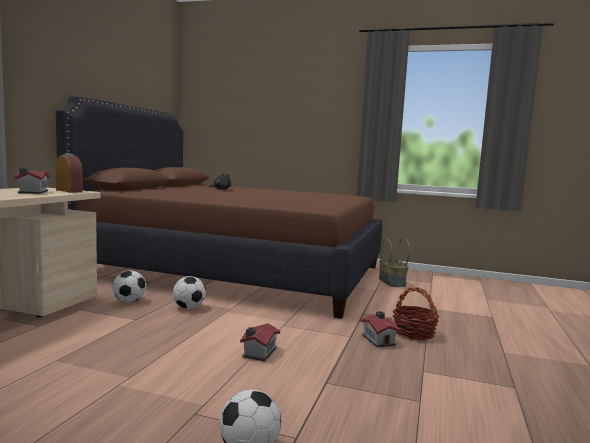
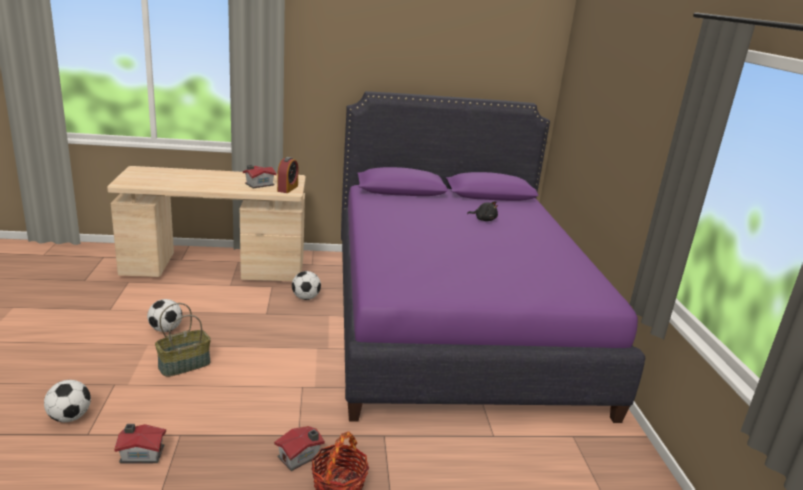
camera: 65 degrees right, 15 degrees up
(189, 307) = (312, 327): football -> football (166, 329)
(235, 271) = (453, 321): brown bed -> purple bed
(258, 352) = (227, 387): toy house -> toy house (141, 453)
(391, 282) = (550, 447): basket -> basket (184, 364)

